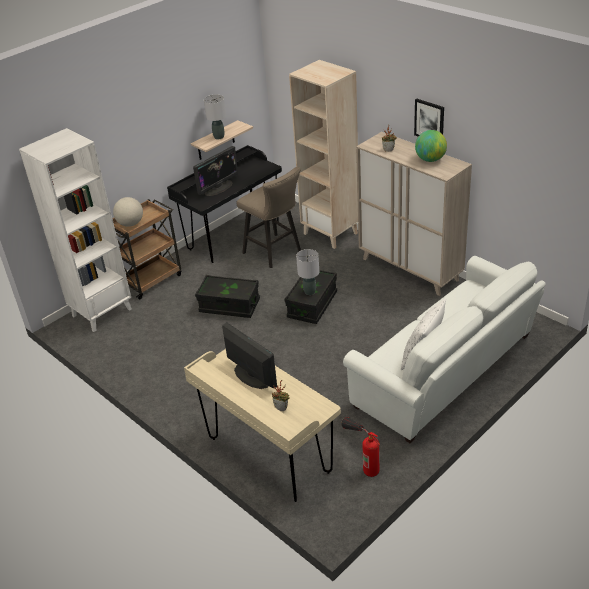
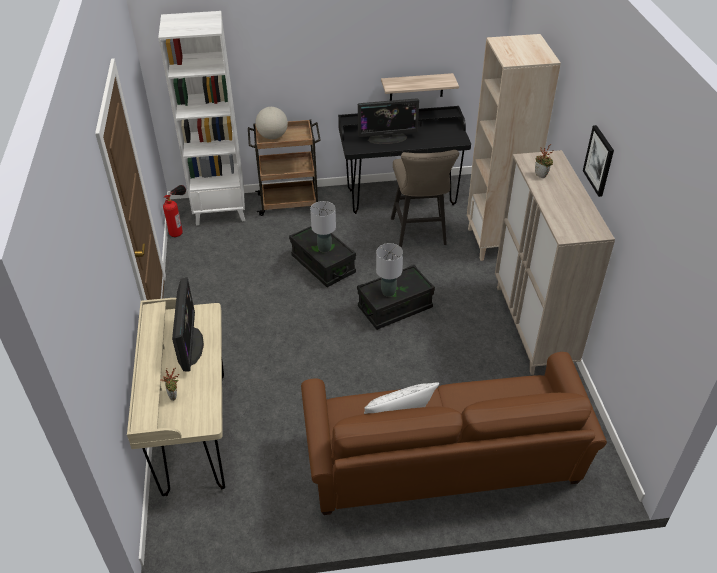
camera: 35 degrees right, 5 degrees up
(219, 137) = (413, 83): grey table lamp -> grey table lamp (324, 248)
(362, 461) = (262, 499): fire extinguisher -> fire extinguisher (179, 225)
(430, 159) = (573, 209): globe -> none
(448, 373) = (444, 466): white sofa -> brown sofa

